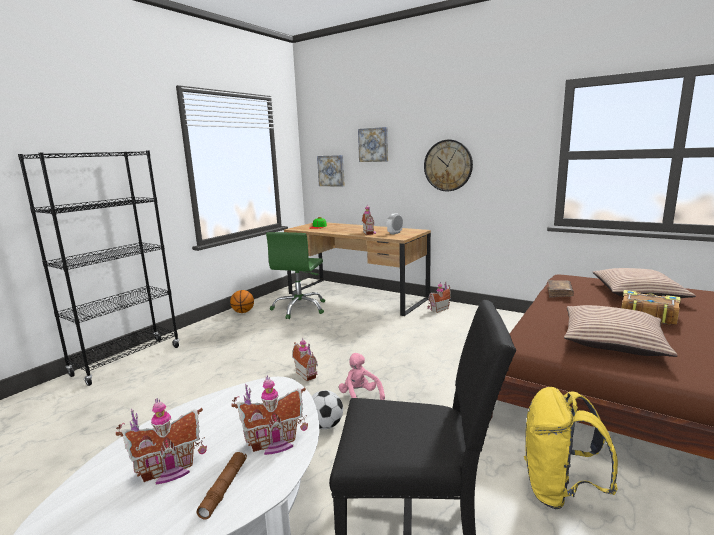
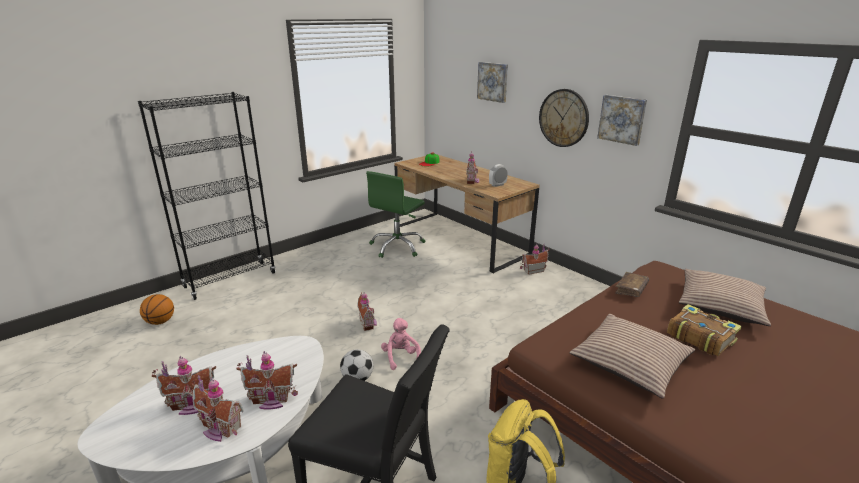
camera: 15 degrees right, 10 degrees up
(224, 488) = (219, 429): brown flashlight -> toy house
(243, 312) = (345, 242): basketball -> basketball (160, 321)
(331, 170) = (451, 102): picture -> picture (622, 119)

